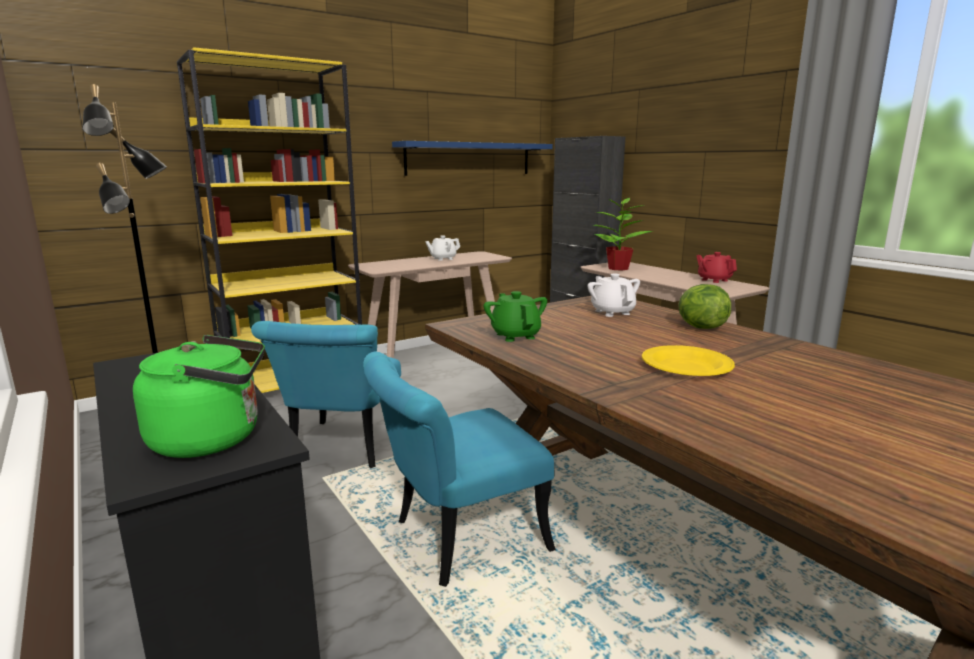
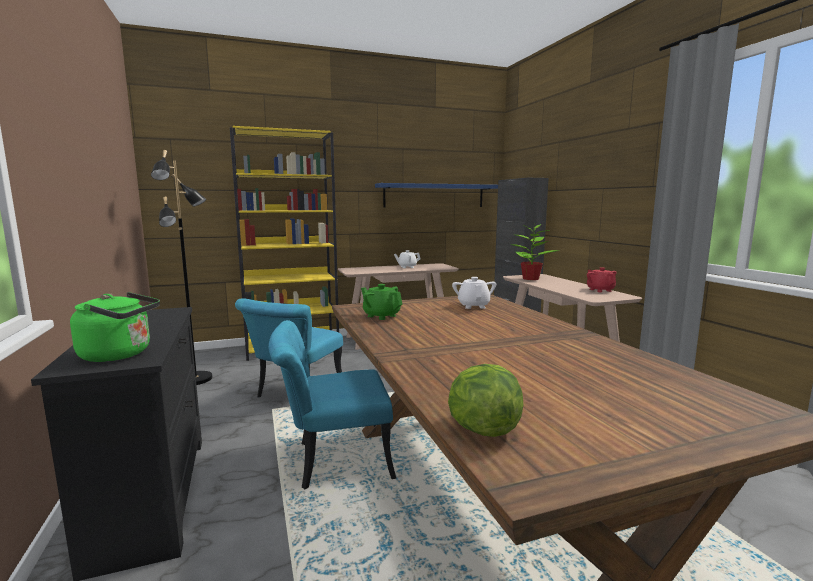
camera: 15 degrees right, 5 degrees down
(515, 335) = (381, 316): green teapot -> green teapot turned 45 degrees counterclockwise
(685, 366) = (475, 343): yellow plate -> none
(700, 327) = (527, 320): lettuce -> lettuce (482, 429)

